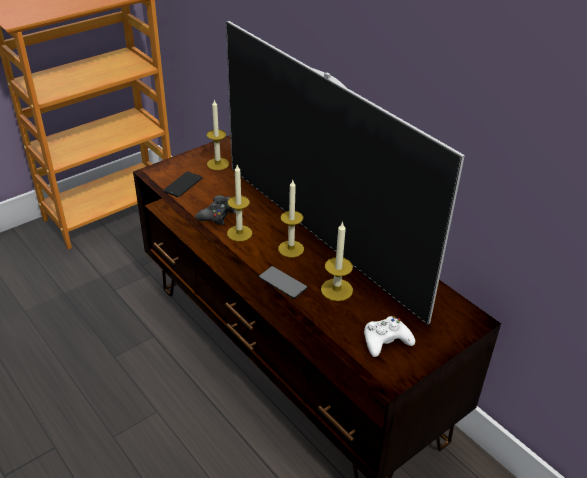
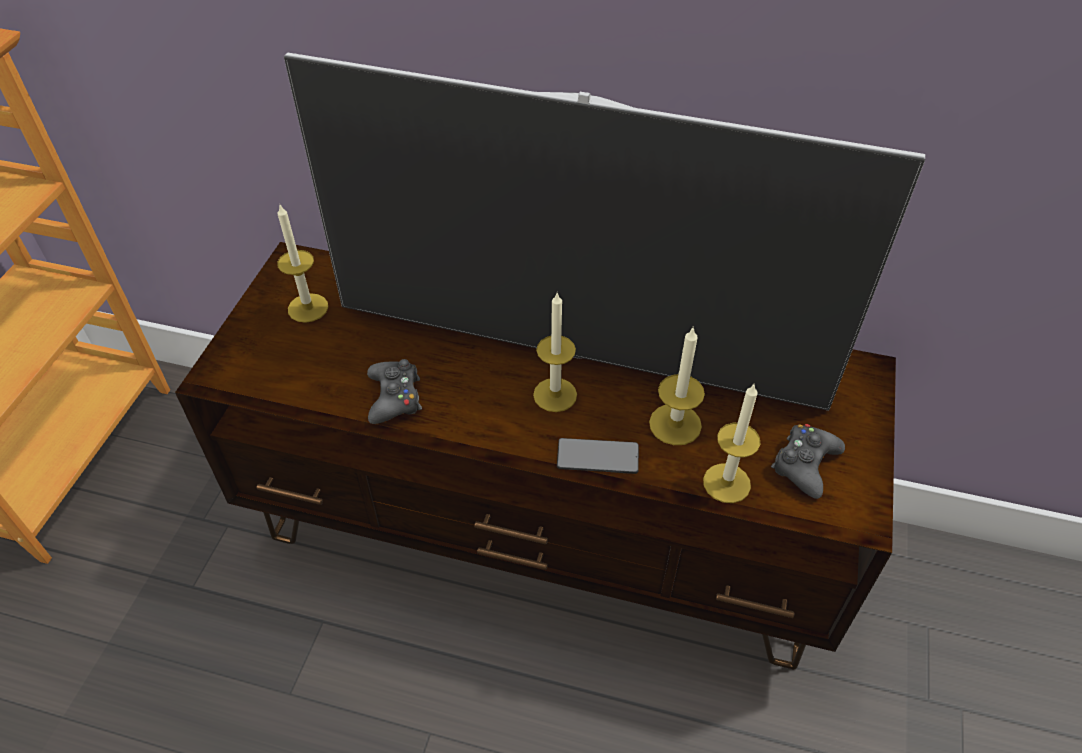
camera: 35 degrees left, 10 degrees up
(183, 185) = (288, 373): phone -> none
(239, 233) = (458, 410): candle -> candle (726, 483)
(385, 341) = (804, 464): white game controller -> black game controller

